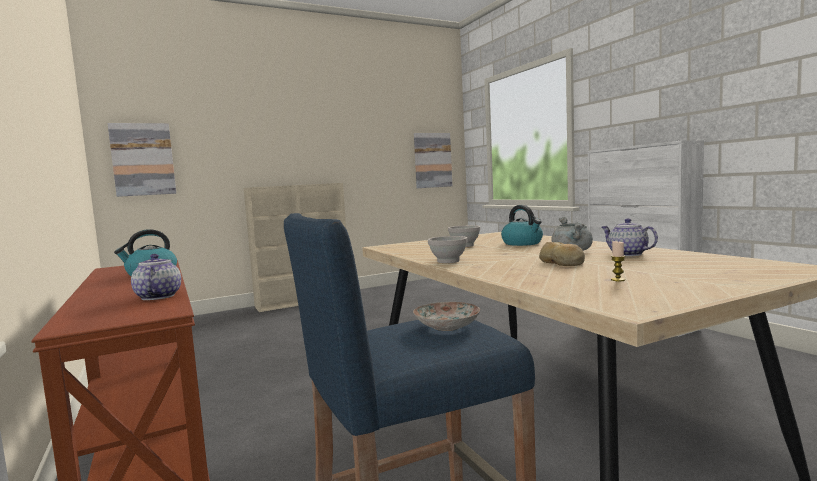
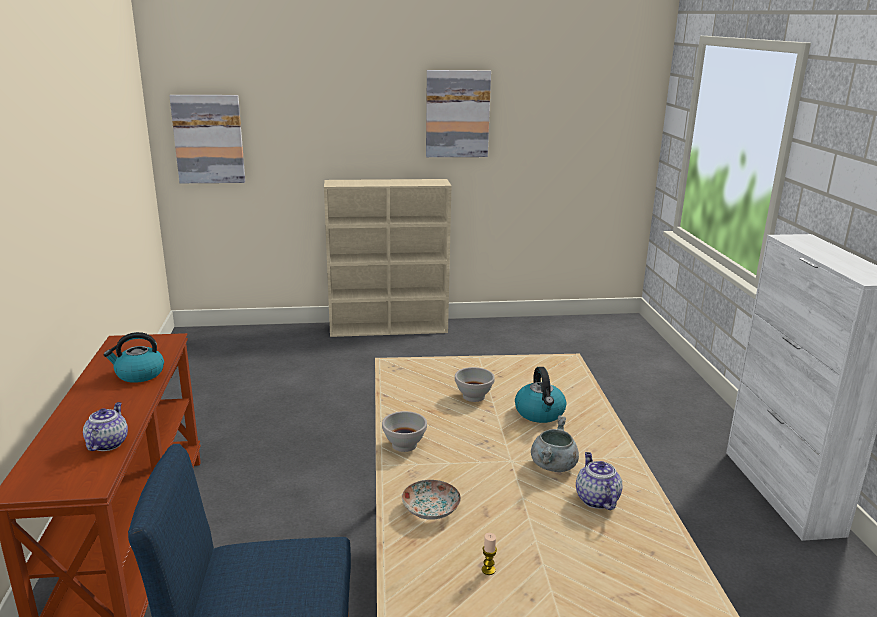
camera: 20 degrees right, 15 degrees up
(432, 160) = (603, 149): picture -> picture (457, 114)
(448, 326) = (300, 573): plate -> plate (431, 510)
(561, 263) = (500, 497): bread -> none

